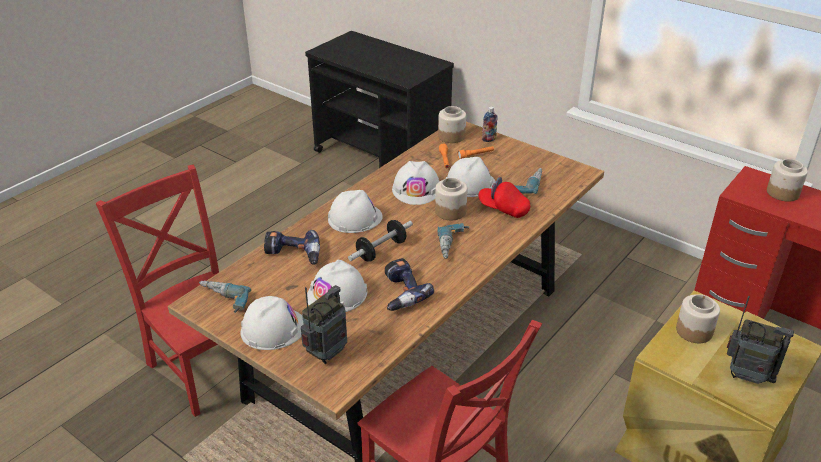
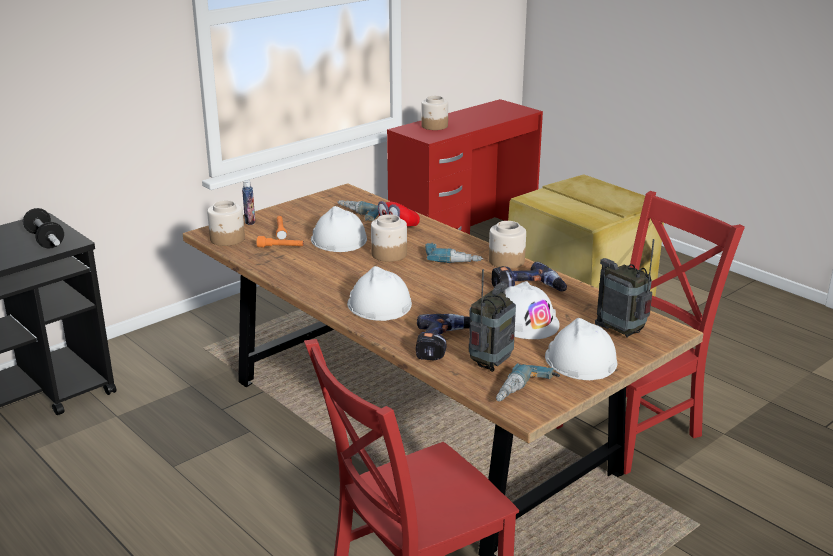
camera: 80 degrees left, 10 degrees down
(381, 250) = (450, 294): dumbbell -> dumbbell (45, 240)
(416, 190) = (335, 267): white hard hat -> none
(694, 331) = (562, 206): jar -> jar (506, 261)
(747, 377) = (617, 199): radio -> radio (490, 364)

